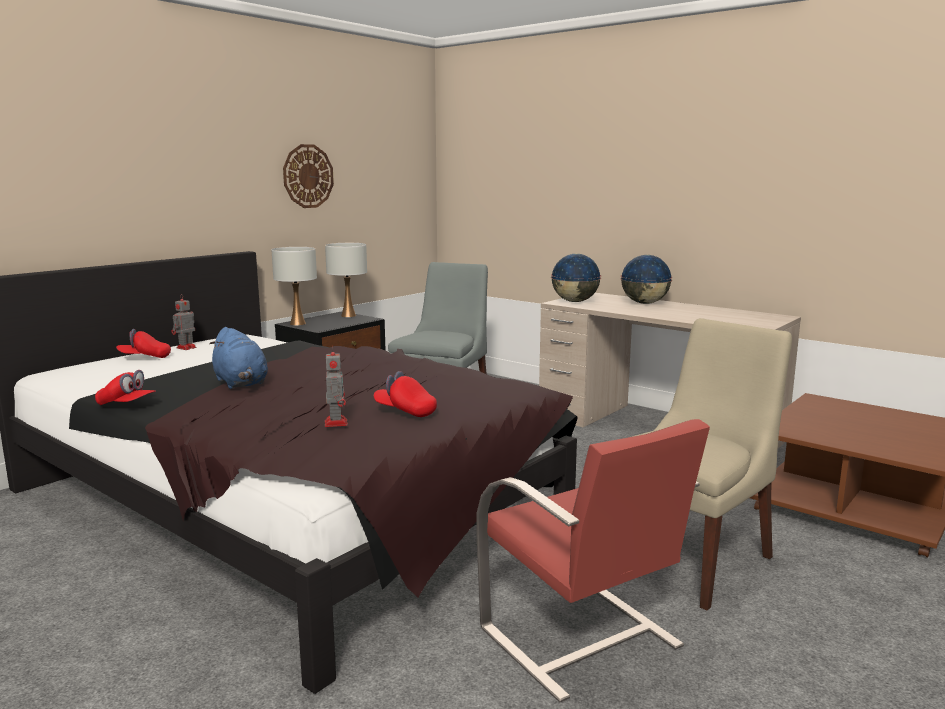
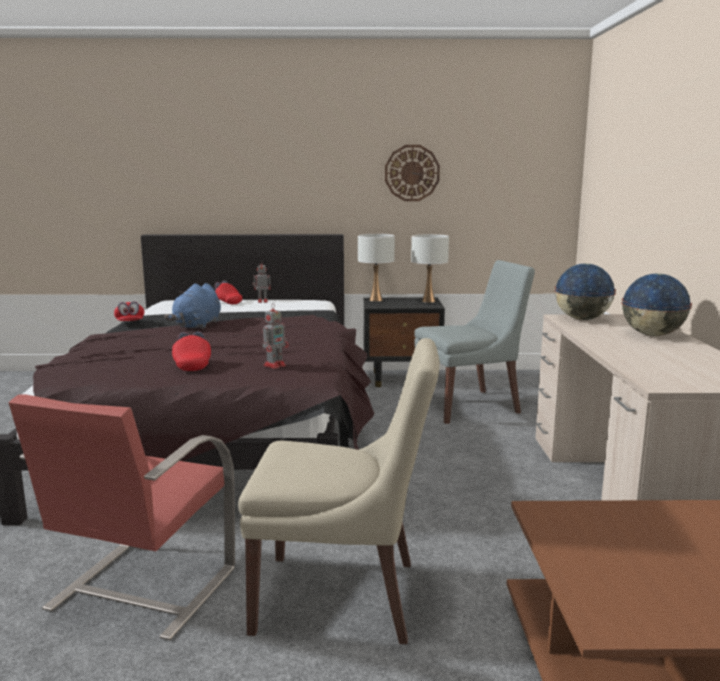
camera: 50 degrees right, 0 degrees up
(336, 422) = (140, 358): toy robot -> toy robot (275, 365)

